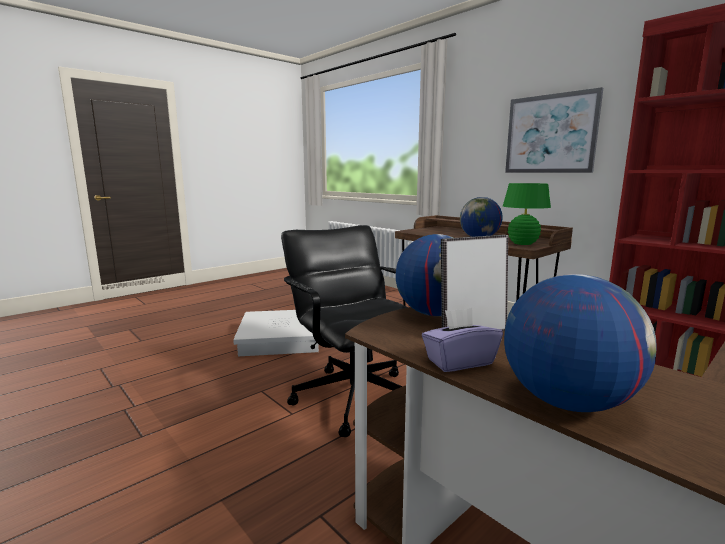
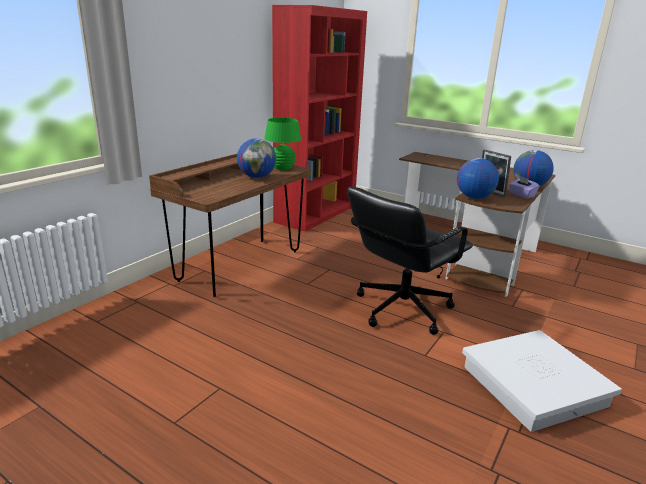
camera: 105 degrees left, 10 degrees up
(281, 338) = (303, 375): white storage box -> white storage box (532, 386)
(550, 134) = (218, 69): picture -> none

